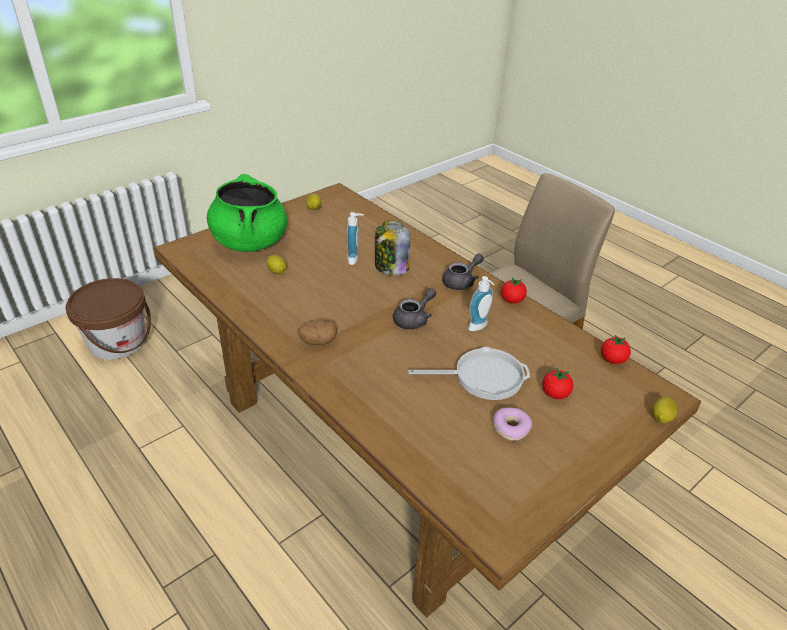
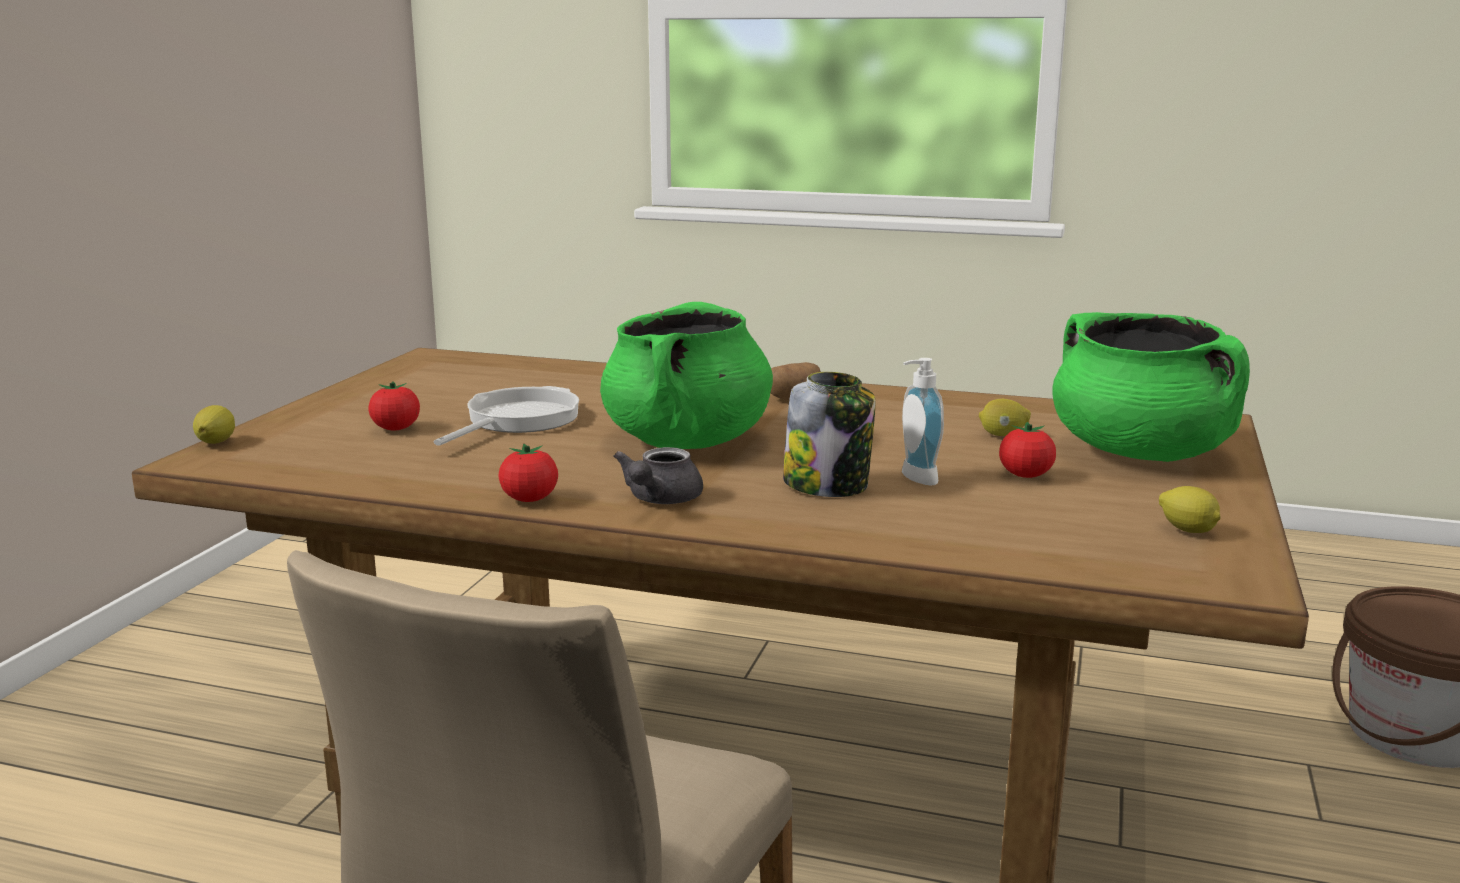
camera: 150 degrees right, 20 degrees down
(414, 319) = (687, 441): grey teapot -> green cooking pot
(479, 327) = (565, 457): soap dispenser -> none
(483, 377) = (518, 420): frying pan -> frying pan turned 150 degrees clockwise
(510, 428) = (451, 398): donut -> none
(612, 360) = (295, 475): tomato -> tomato (1025, 476)

